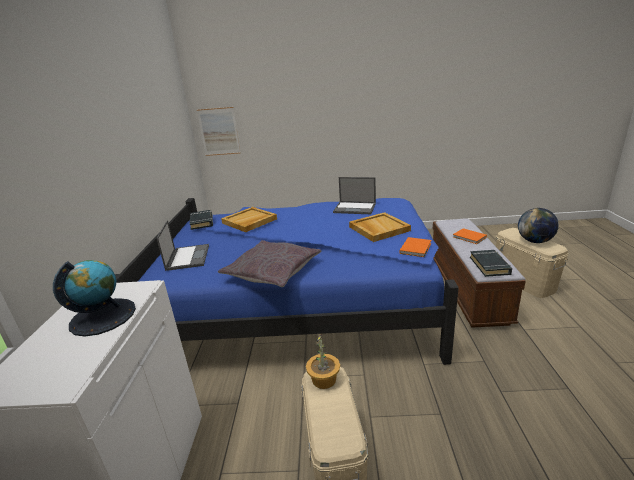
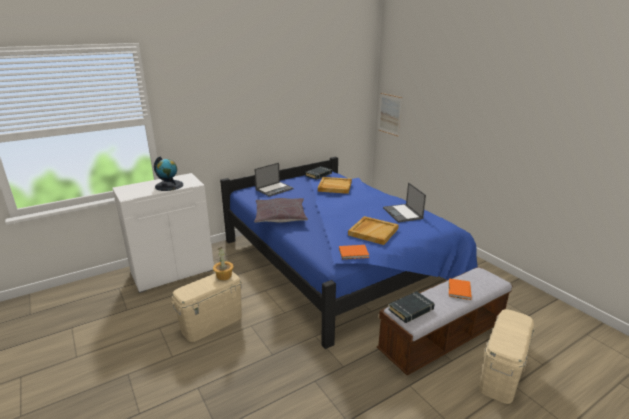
camera: 55 degrees right, 0 degrees up
(534, 241) = (510, 335): globe -> none

